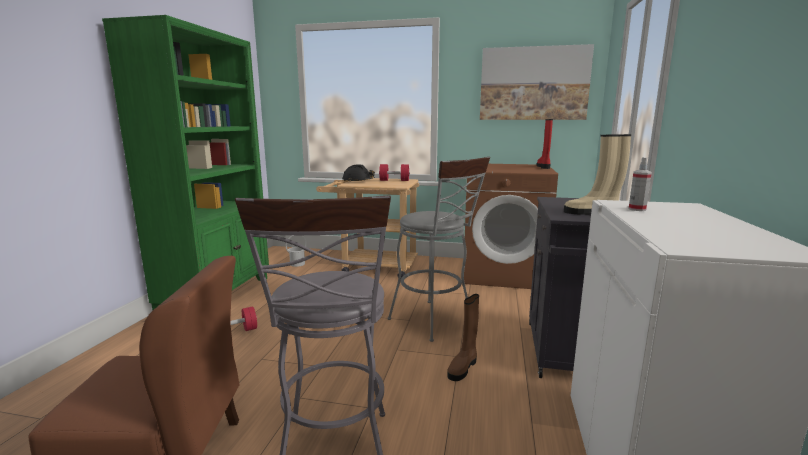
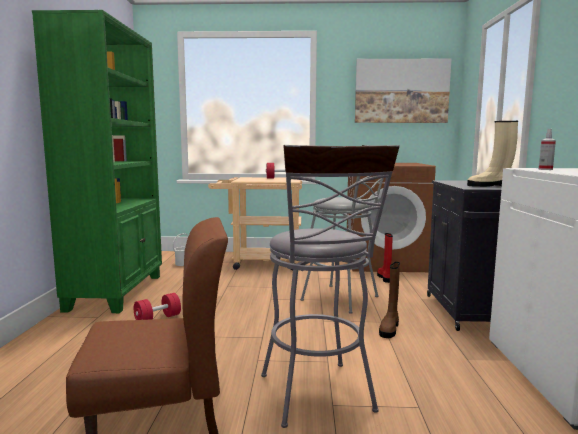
camera: 10 degrees left, 5 degrees down
(358, 181) = (247, 178): black hard hat -> none
(544, 167) = (416, 163): red boot -> red boot (385, 278)

